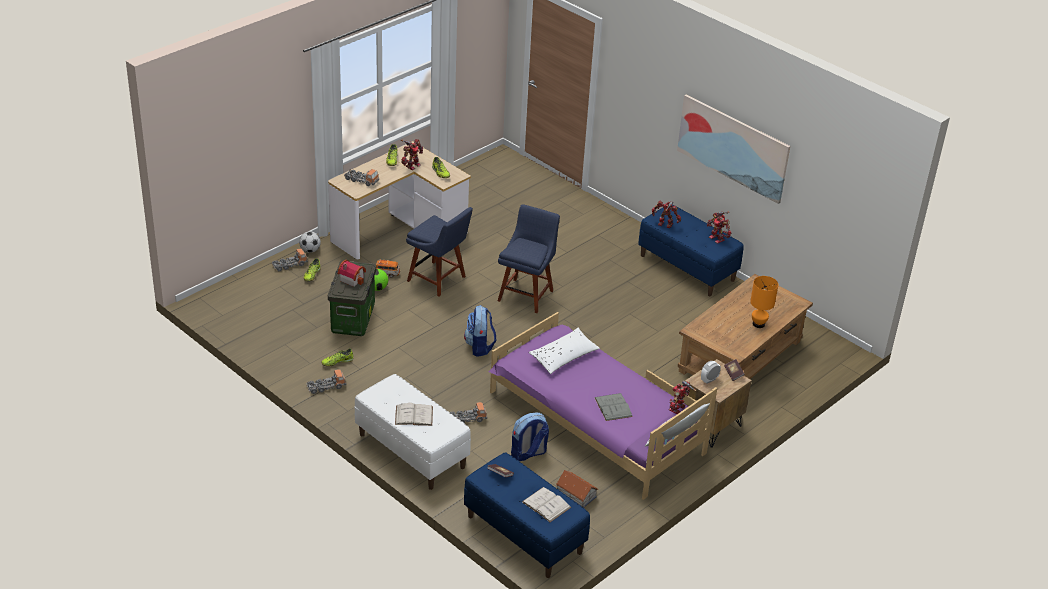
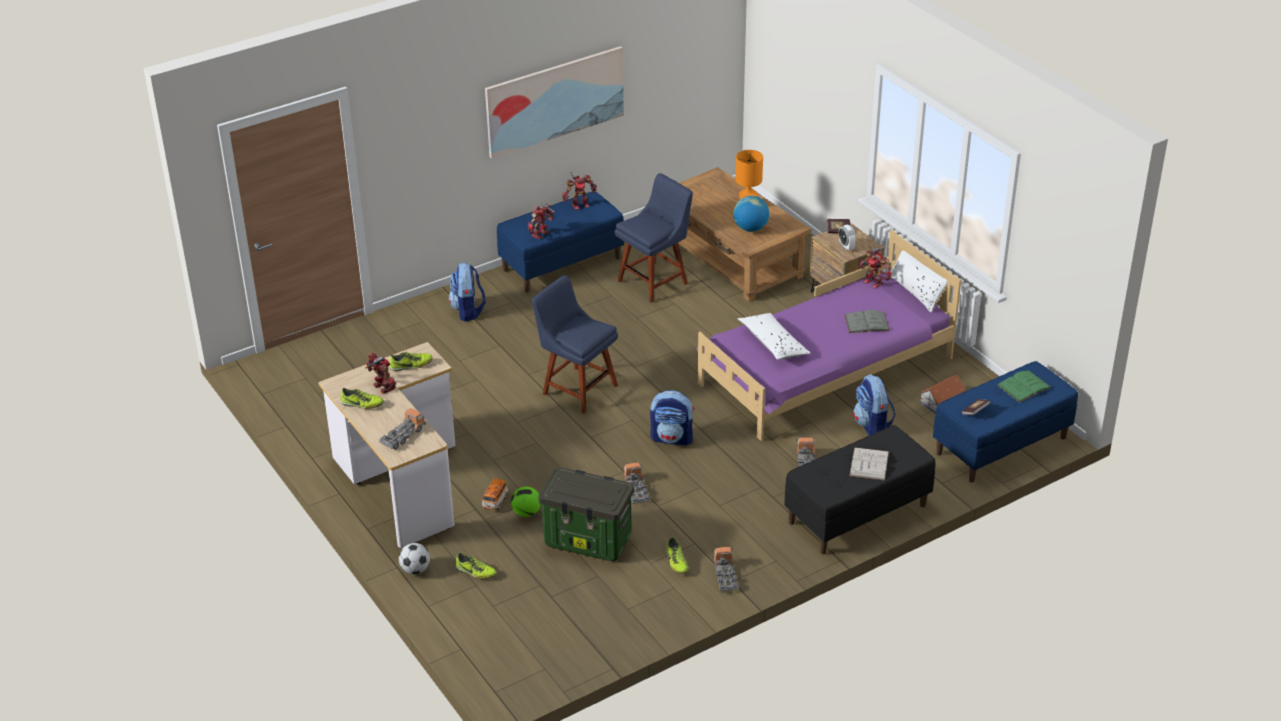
camera: 75 degrees left, 0 degrees up
(290, 265) = (444, 592): toy truck -> toy truck (636, 490)
(352, 278) = (586, 488): toy house -> none
(411, 451) = (857, 514): white bench -> black bench
(438, 280) = (525, 457): blue chair -> blue chair (655, 281)
(546, 504) = (1024, 386): white book -> green book
(604, 232) = (468, 311): none -> backpack
(722, 328) = (750, 228): none -> globe

